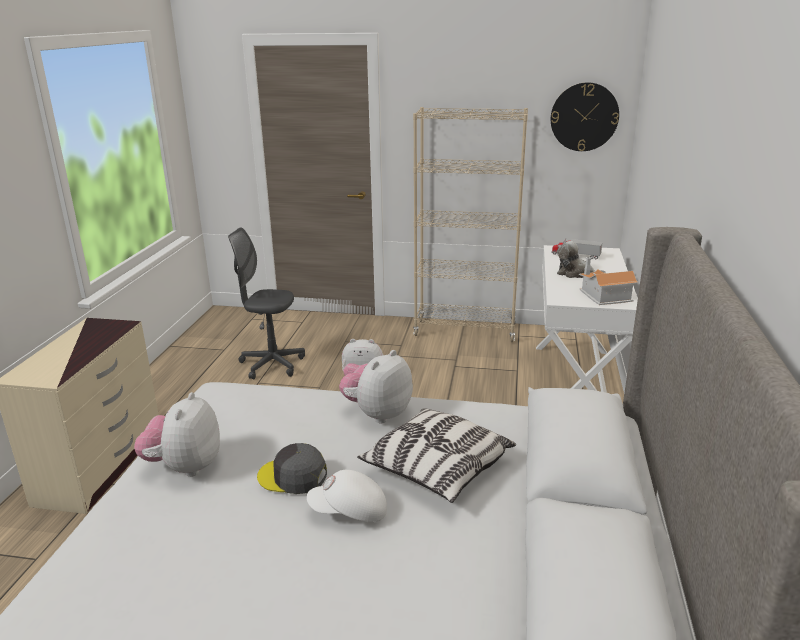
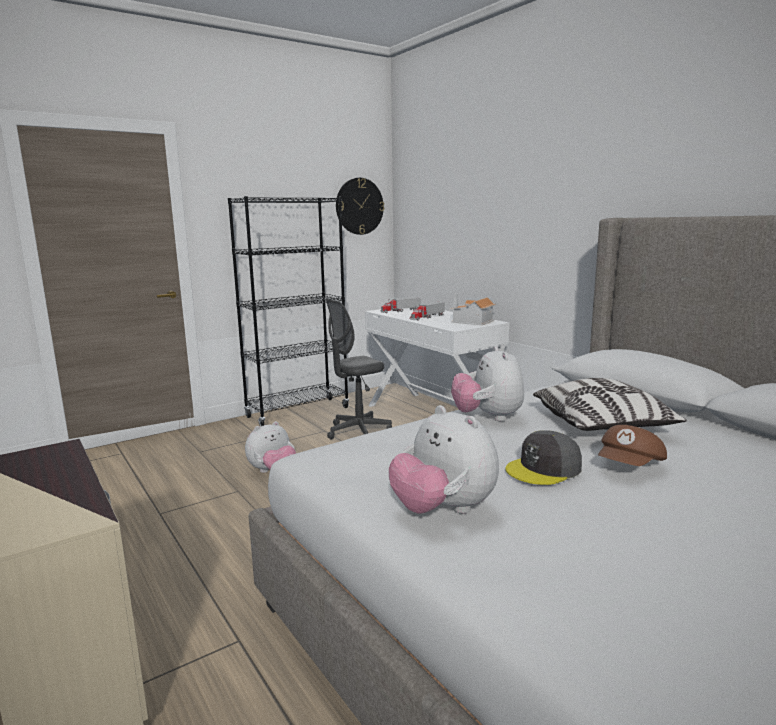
camera: 45 degrees left, 10 degrees down
(272, 364) = (149, 494): grey office chair -> grey office chair (358, 432)
(349, 512) = (630, 466): white cap -> brown cap
(465, 331) = (298, 412): beige bookcase -> black bookcase
(576, 274) = (426, 317): plush toy -> toy truck

